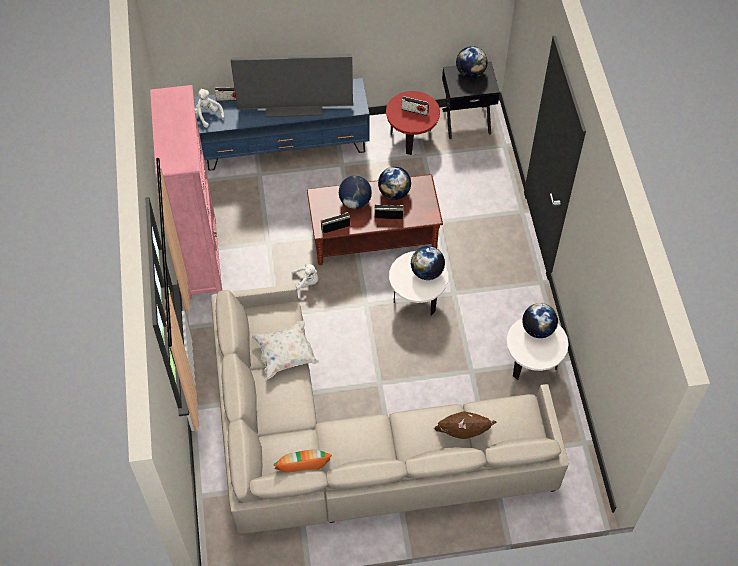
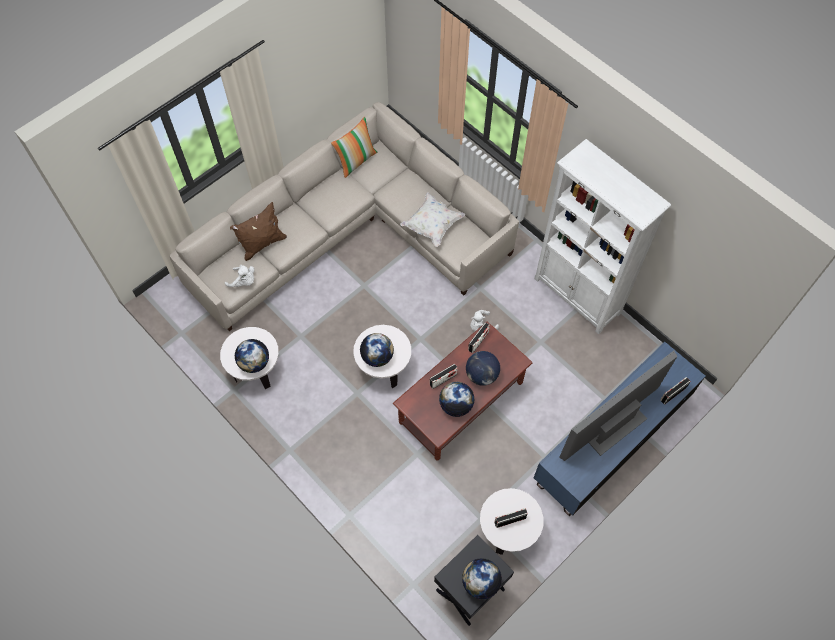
camera: 145 degrees right, 5 degrees up
(201, 258) = (577, 296): pink bookcase -> white bookcase
(207, 115) = (674, 364): white plush toy -> white plush toy (243, 282)
(412, 137) = (507, 531): red side table -> white side table

